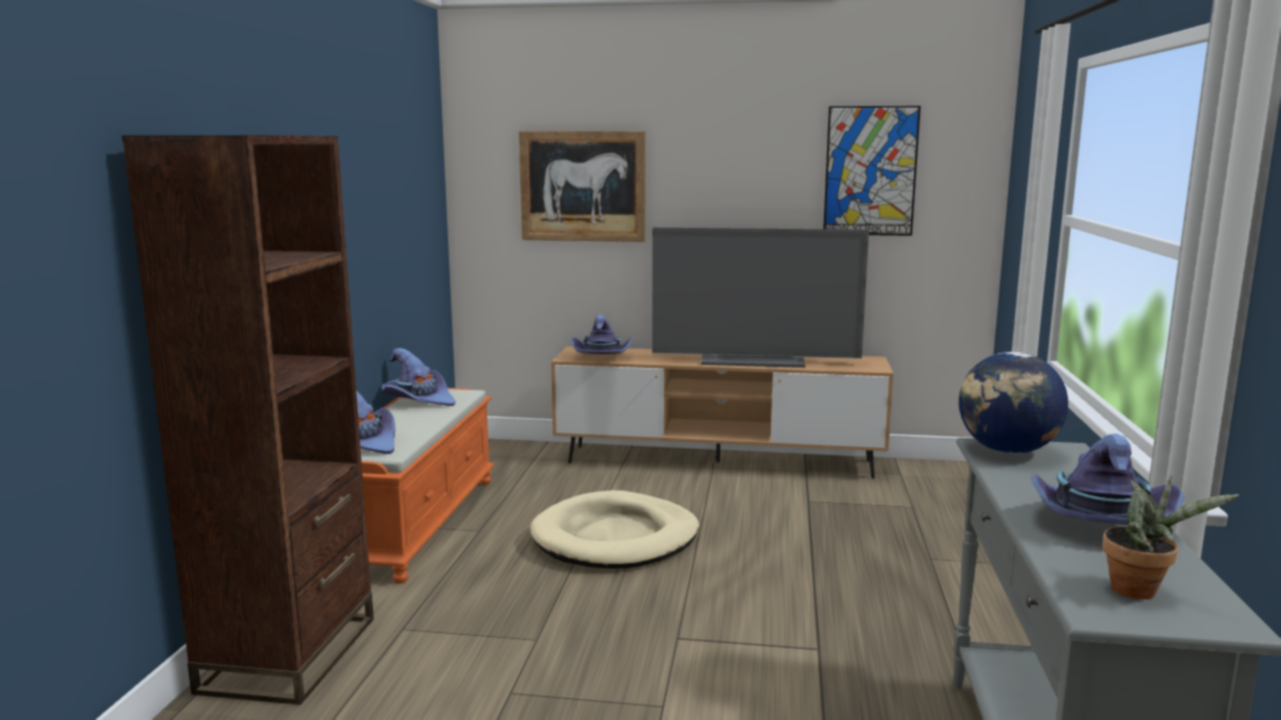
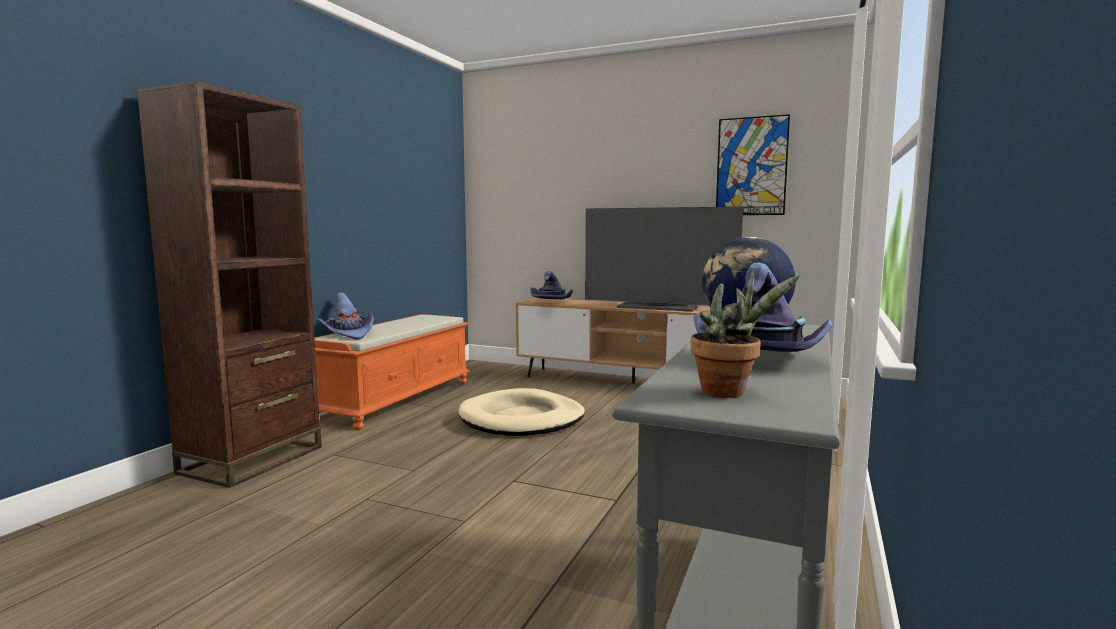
camera: 15 degrees right, 5 degrees down
(418, 400) = (414, 319): purple hat -> none
(582, 186) = (548, 185): picture -> none

